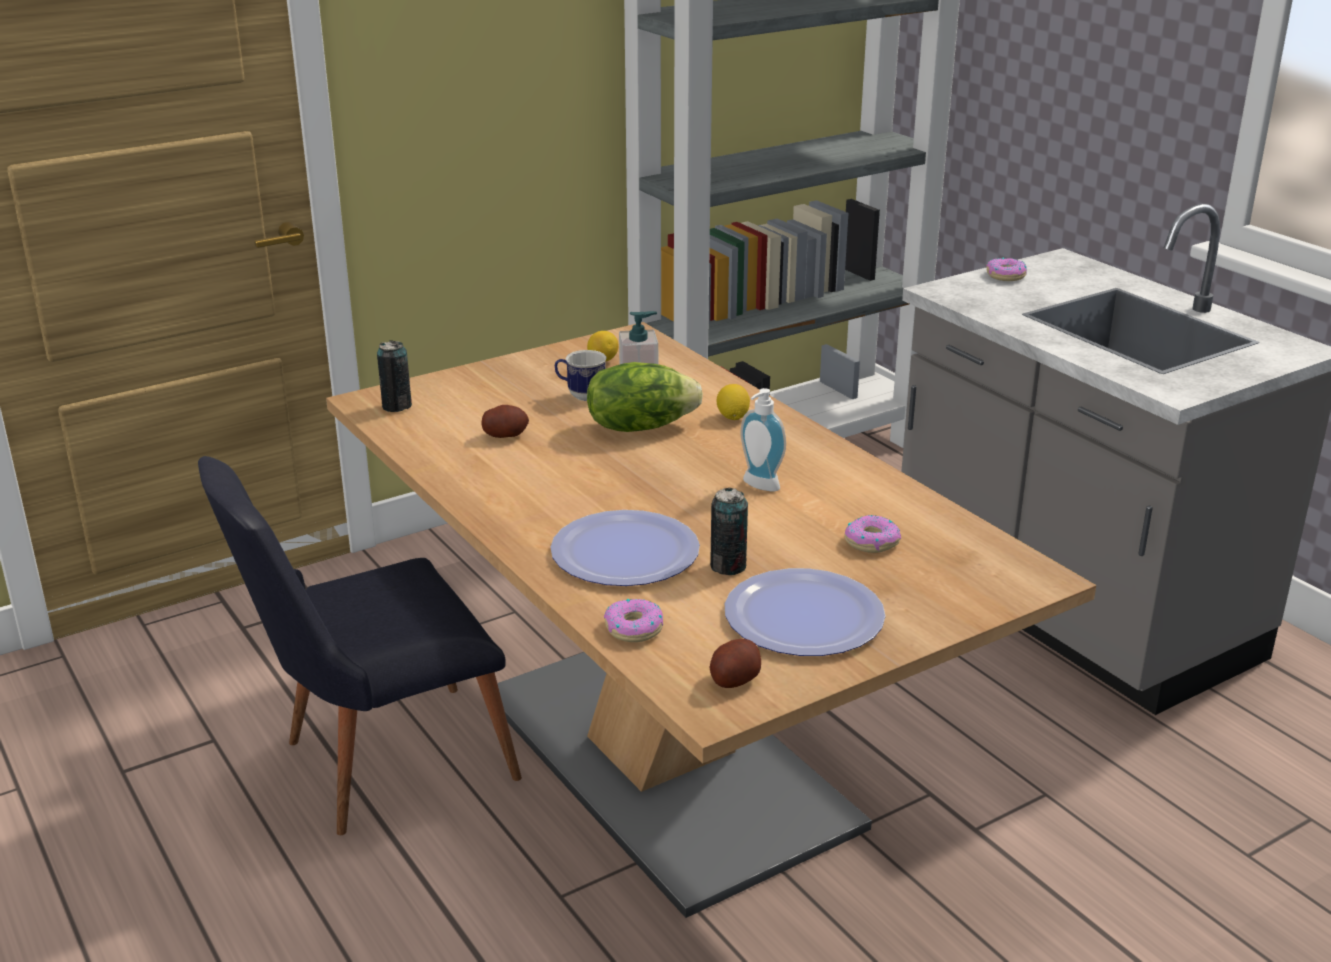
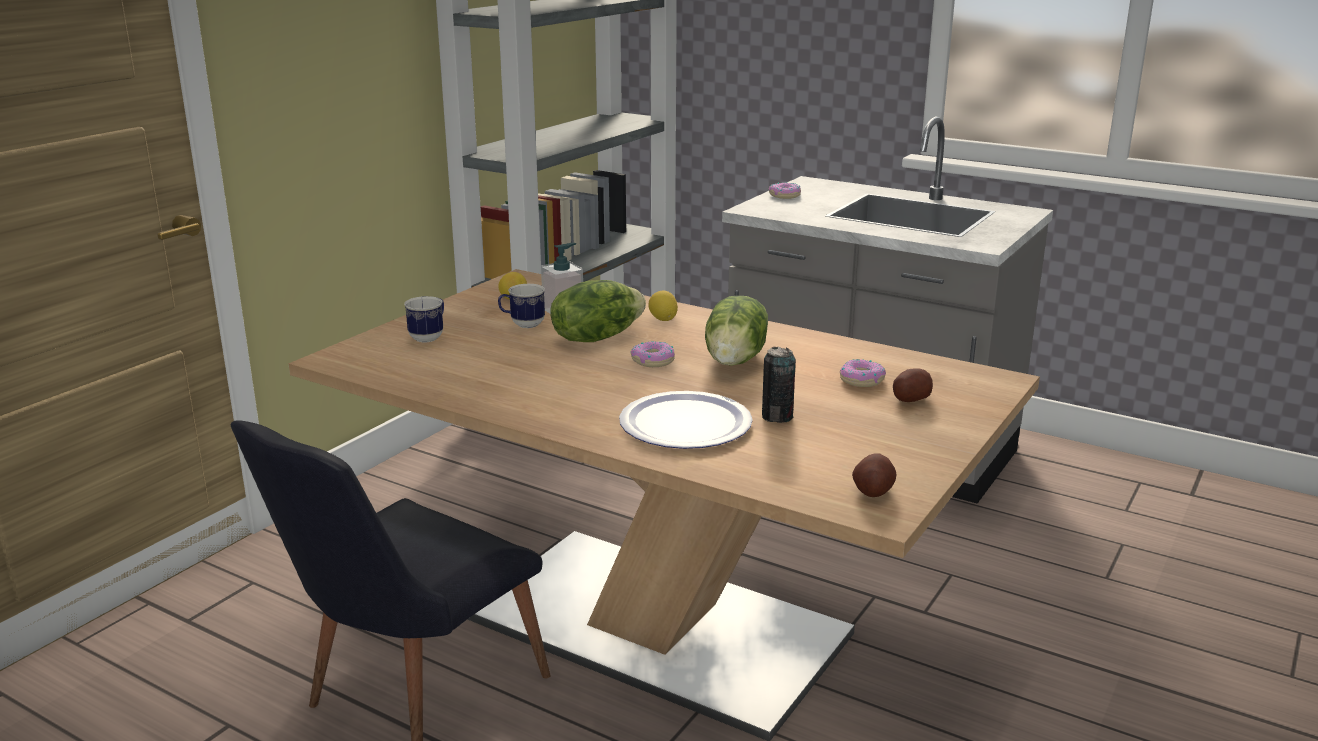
camera: 25 degrees left, 5 degrees down
(397, 406) = (365, 358): can -> none
(478, 392) = (430, 336): none -> mug
(505, 435) = (489, 362): potato -> potato (911, 399)
(633, 628) = (755, 474): donut -> donut (653, 361)
(758, 486) = (736, 360): soap dispenser -> lettuce
(803, 616) = (871, 437): plate -> none

